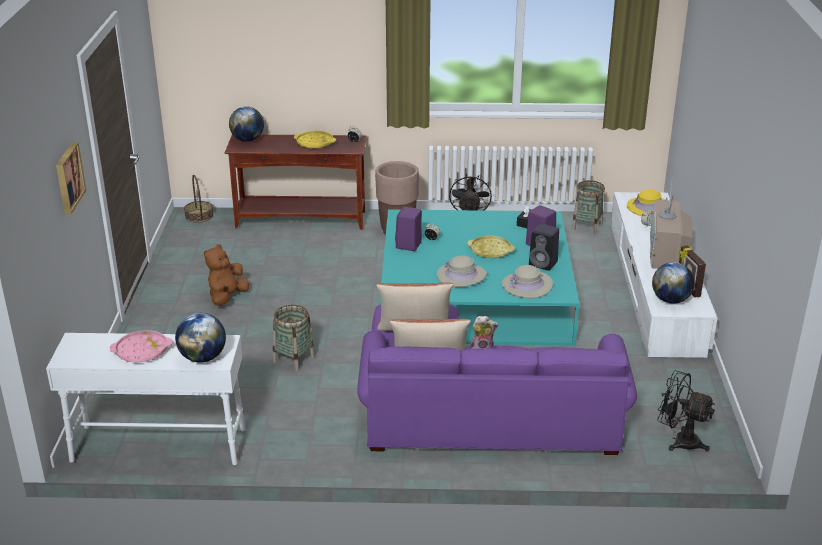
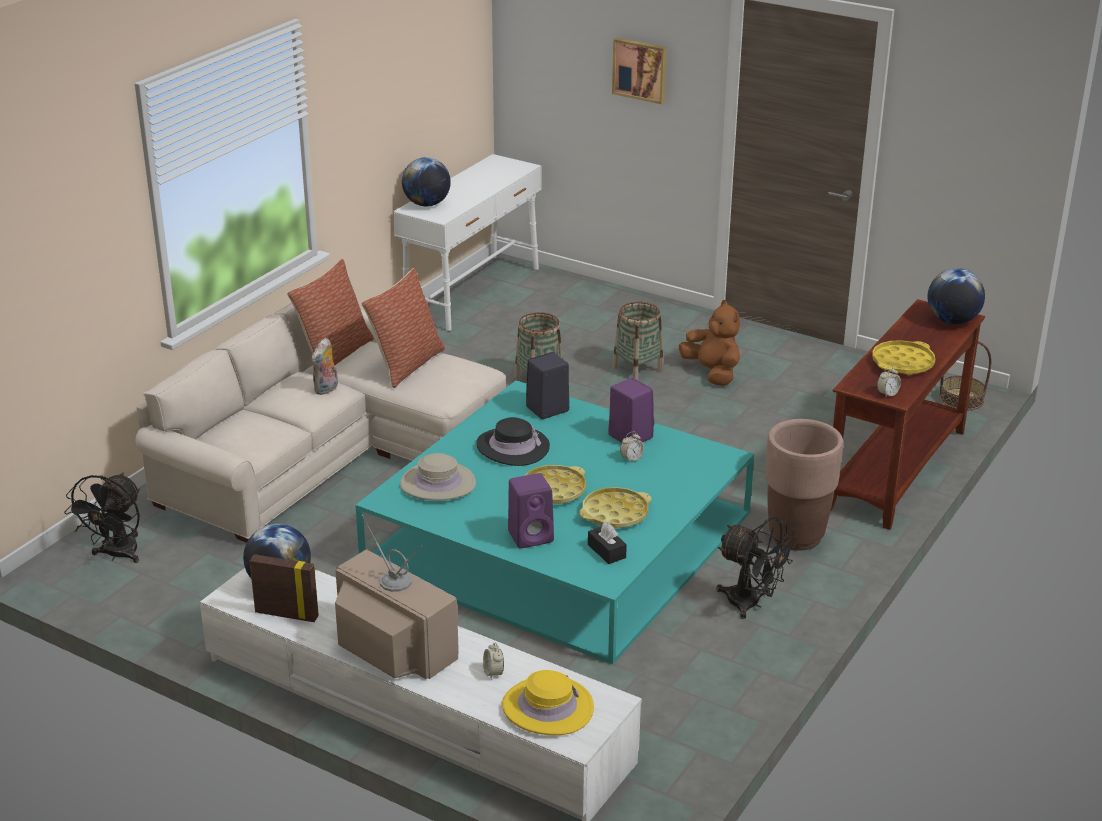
camera: 120 degrees right, 0 degrees up
(142, 351) = (470, 185): pink tray -> none
(461, 275) = (512, 447): beige hat -> black hat
(475, 409) = (329, 452): purple sofa -> beige sofa
(491, 229) = (615, 513): none -> yellow tray
(544, 264) = (475, 517): black speaker -> black speaker (546, 410)
(587, 226) = (664, 735): basket -> basket (637, 369)
(679, 440) = (117, 555): black fan -> black fan turned 135 degrees clockwise

